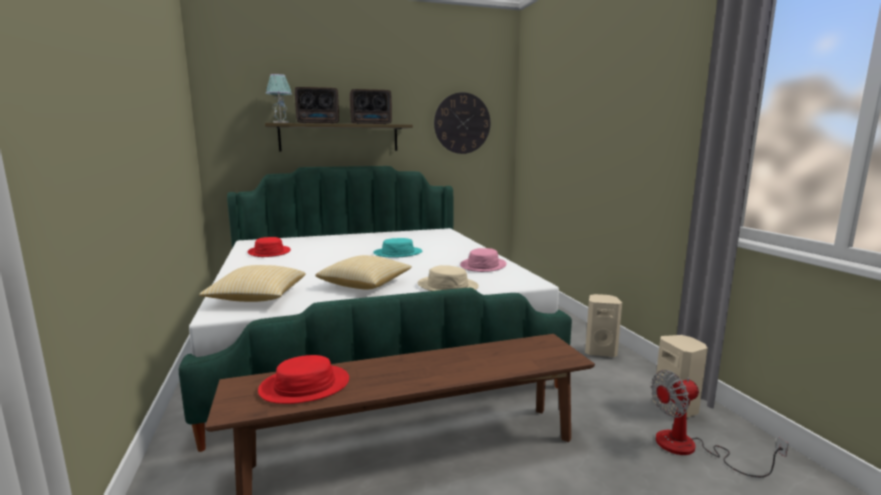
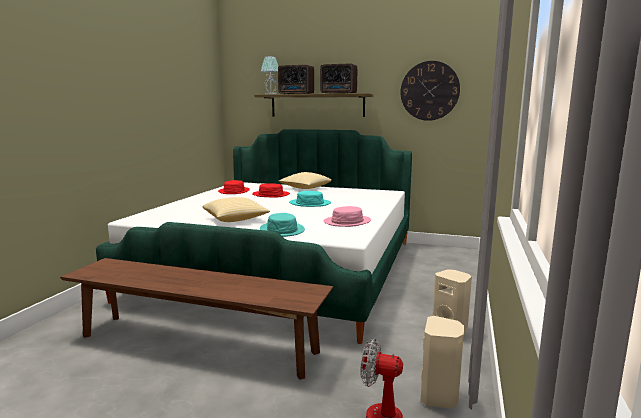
camera: 35 degrees right, 0 degrees up
(257, 298) = (164, 216): pillow -> pillow (305, 188)
(305, 386) = (129, 271): red hat -> red hat (271, 195)
(447, 286) = (282, 230): beige hat -> turquoise hat

